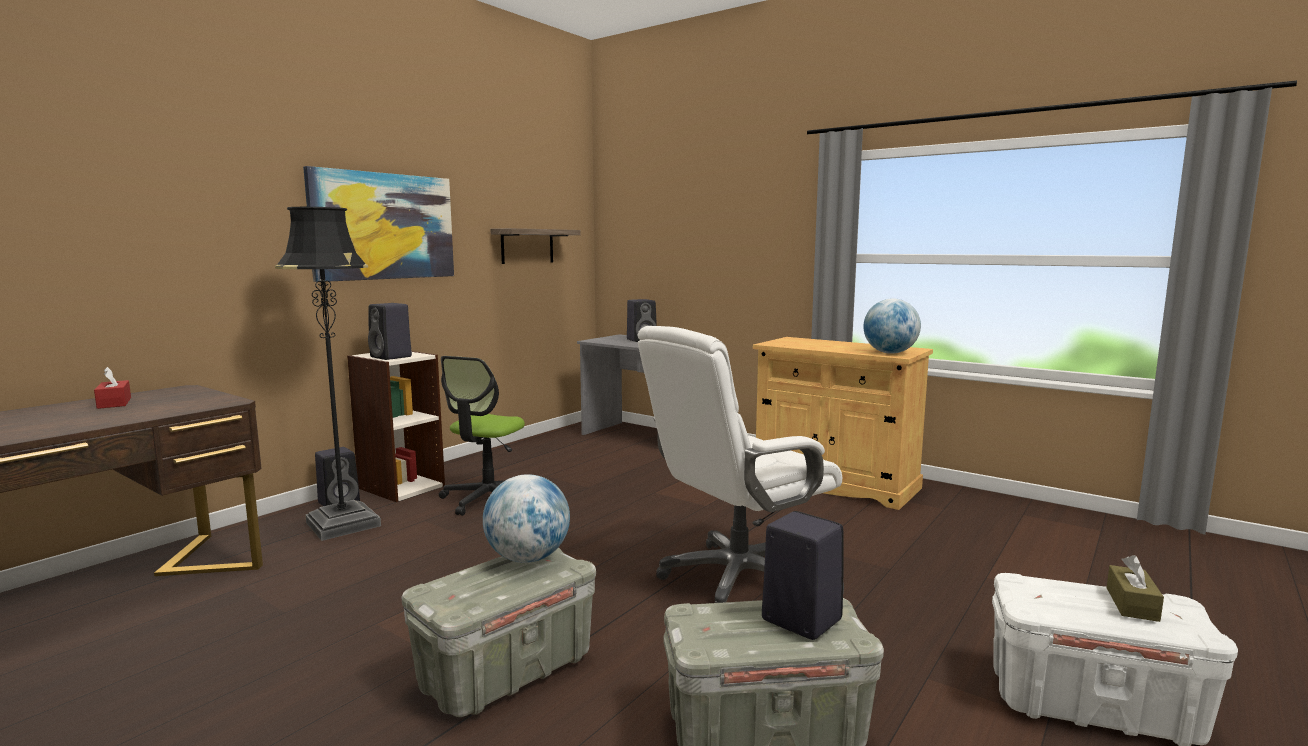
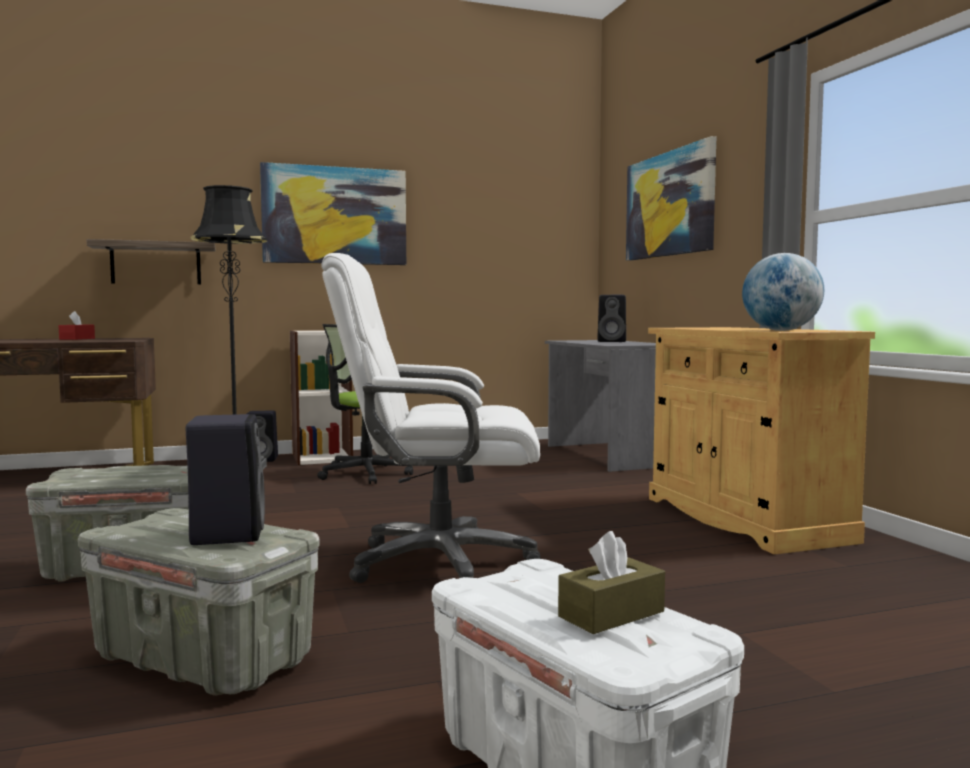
camera: 35 degrees right, 5 degrees down
(392, 357) = (312, 330): black speaker -> none
(527, 246) = (502, 239): shelf -> shelf (156, 263)
(528, 558) = (173, 468): globe -> none
(692, 225) = (669, 204): none -> picture

